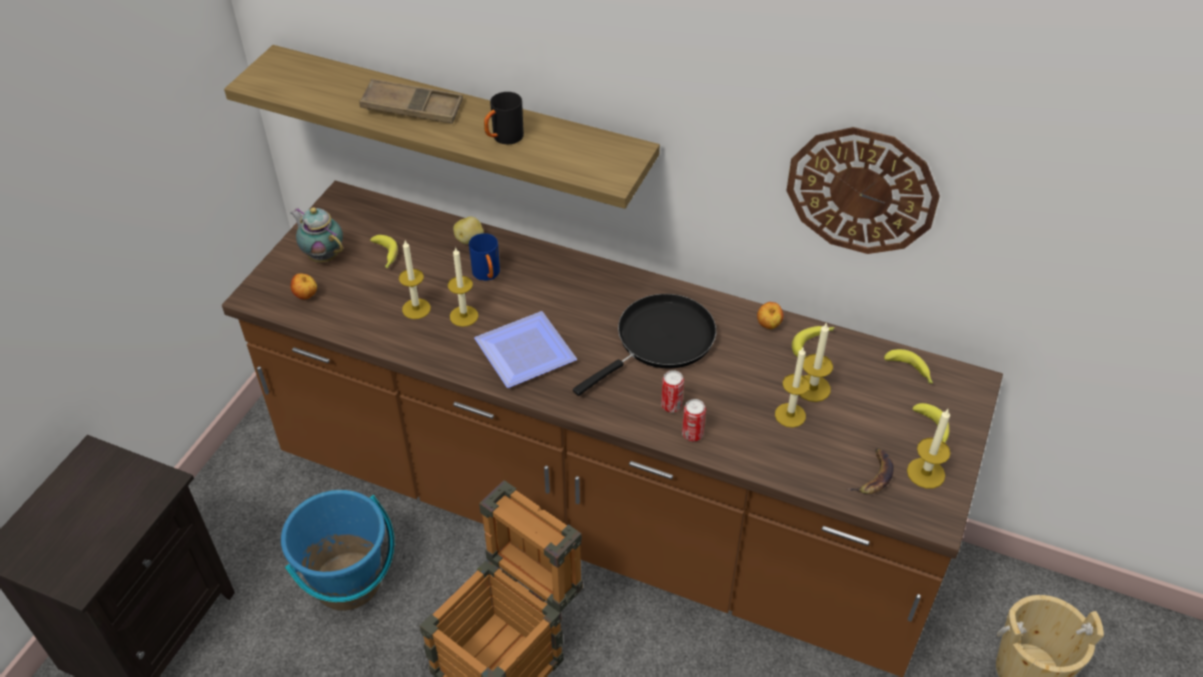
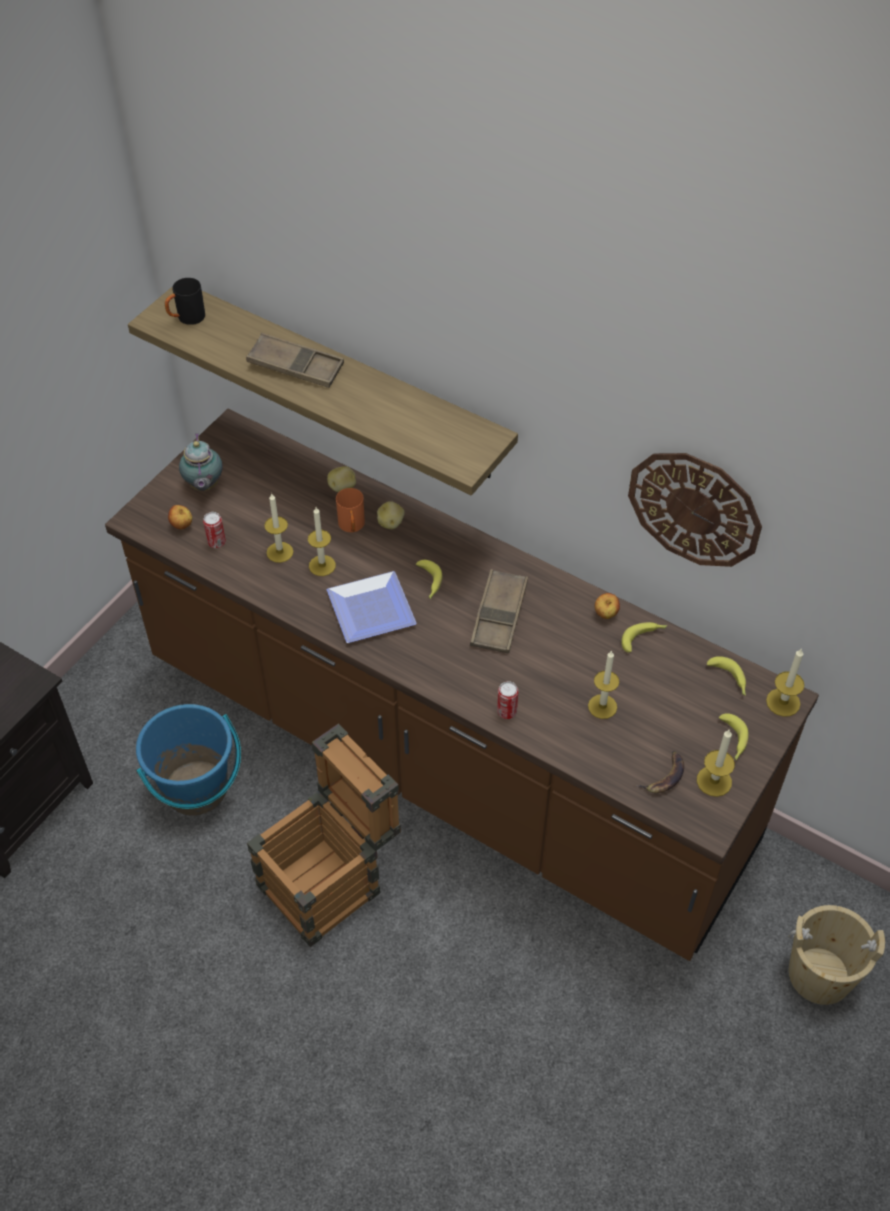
camera: 10 degrees right, 5 degrees up
(323, 255) = (204, 486): teapot -> teapot turned 150 degrees counterclockwise
(385, 256) = (261, 494): banana -> banana (429, 583)
(487, 275) = (352, 527): blue mug -> orange mug
(503, 138) = (373, 409): black mug -> black mug (186, 318)
(527, 267) = (391, 523): none -> potato
(660, 341) = (499, 616): black frying pan -> brown tray
(671, 405) = (494, 681): can -> can (216, 542)
(812, 388) = (631, 683): candle -> candle (783, 702)

